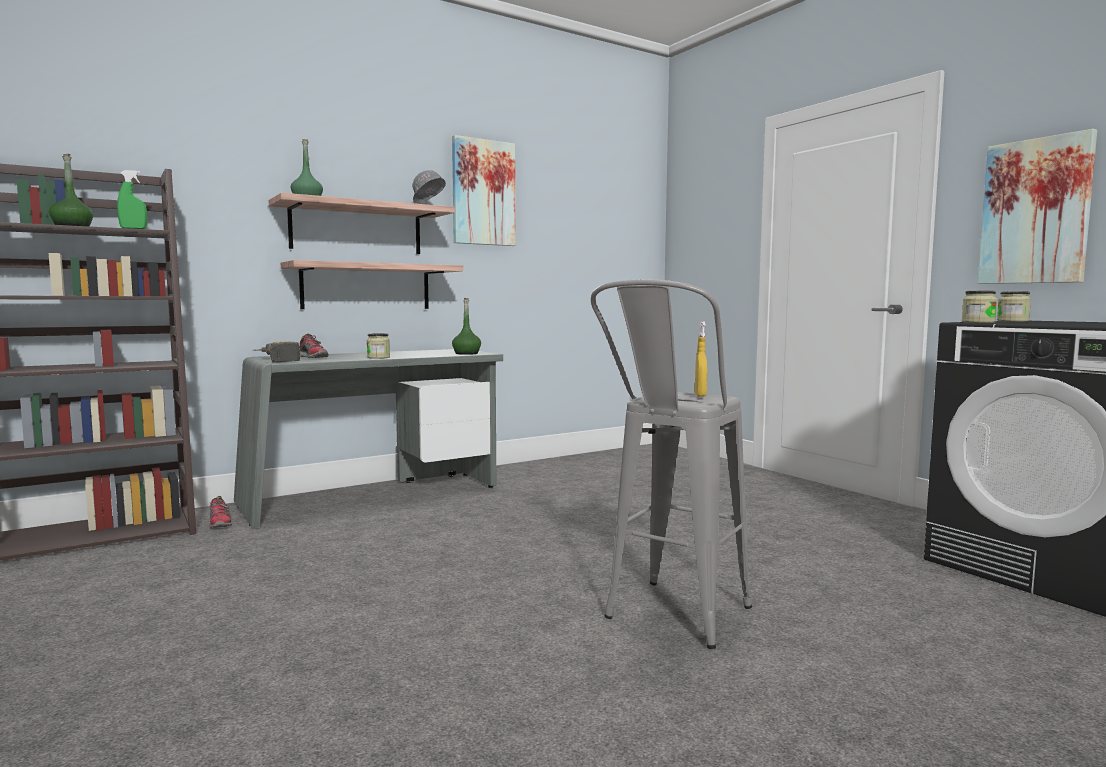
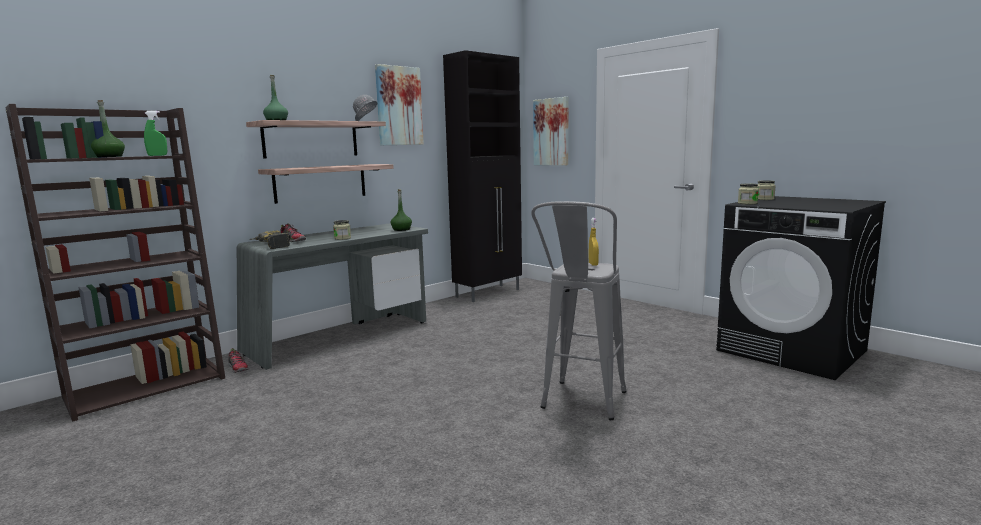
camera: 10 degrees left, 5 degrees up
(601, 457) = (489, 293): none -> black cabinet
(1035, 211) = (776, 127): picture -> picture (551, 132)

